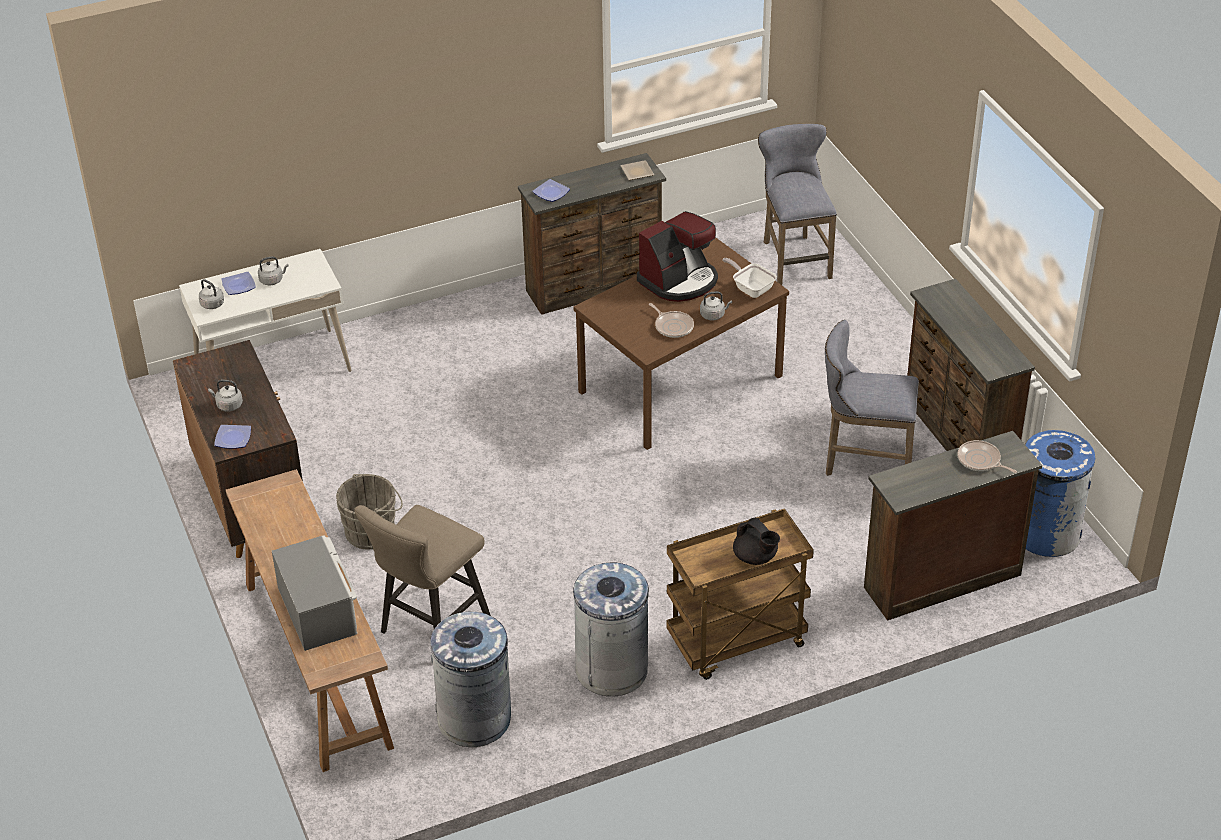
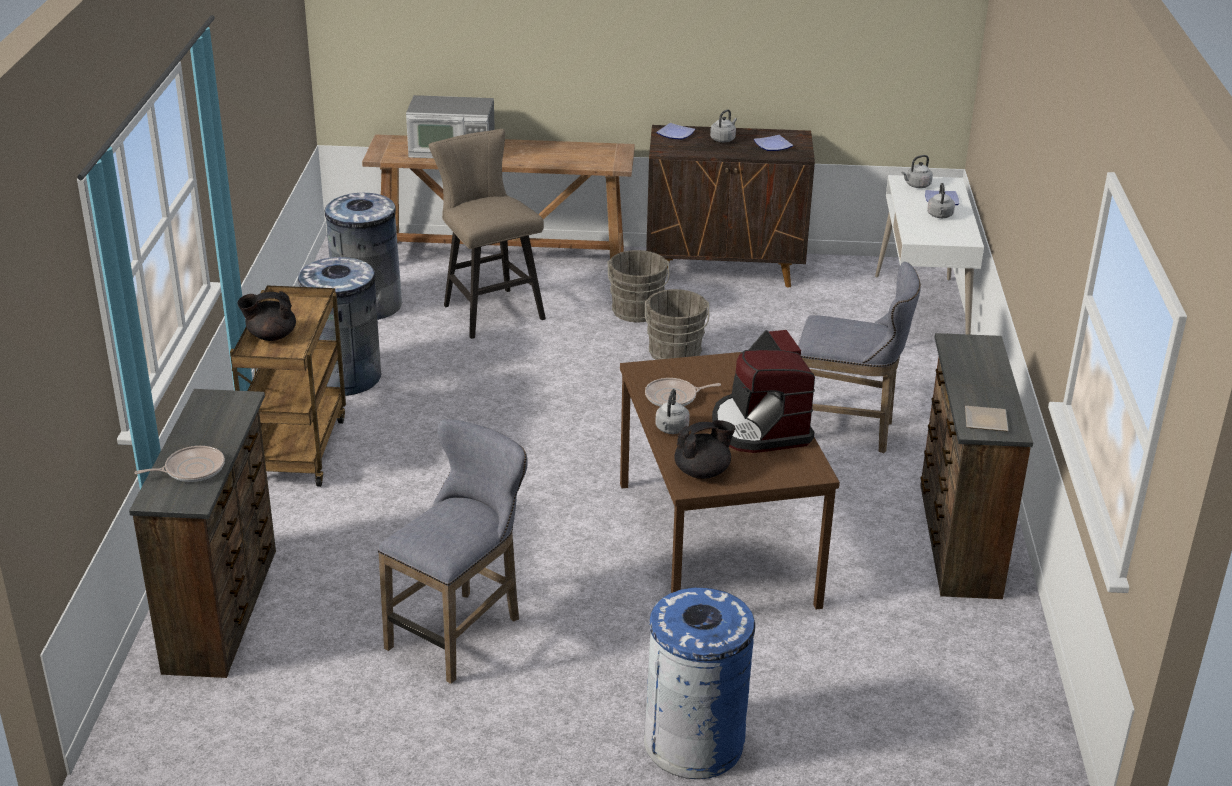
camera: 115 degrees right, 10 degrees down
(435, 484) = (674, 354): none -> grey bucket
(550, 193) = (971, 351): plate -> plate (773, 145)
(751, 288) = (703, 472): frying pan -> black teapot
(794, 257) = (935, 741): grey stool -> grey stool (846, 431)
(957, 437) = (429, 732): brown dresser -> none
(1046, 533) = (195, 730): blue trash can -> blue trash can (694, 743)

